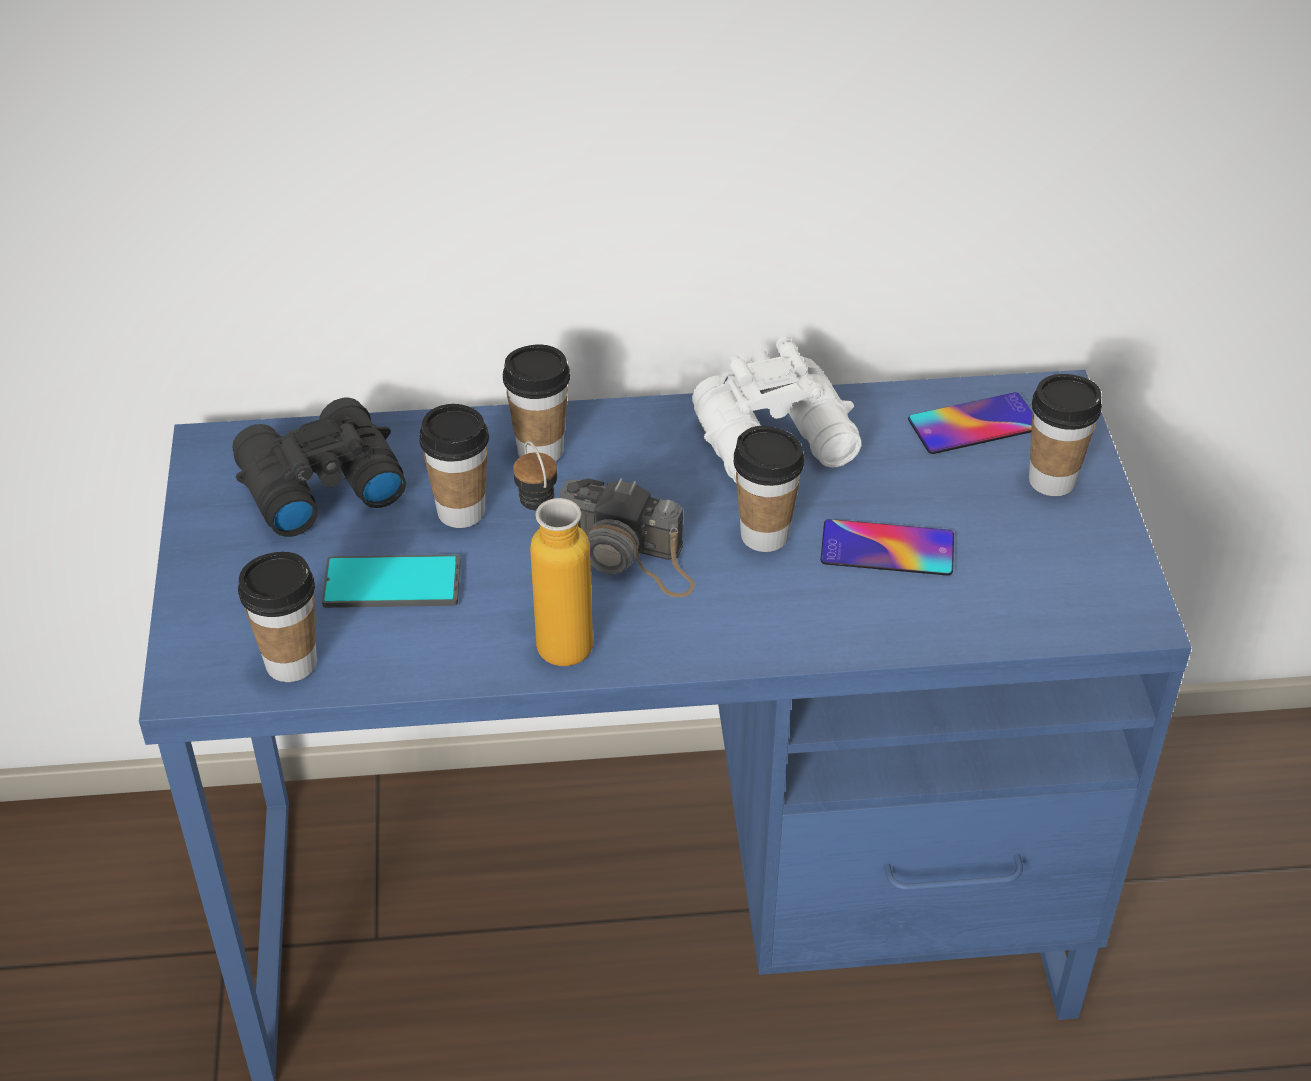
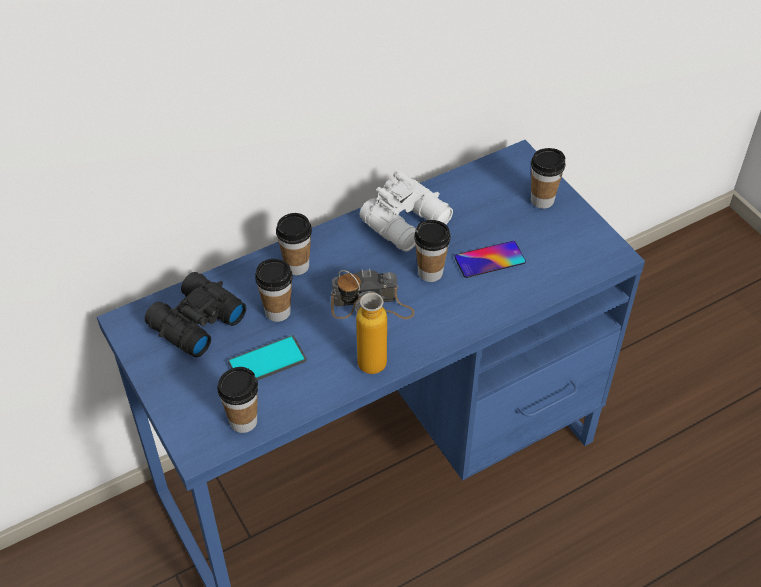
camera: 25 degrees left, 5 degrees up
(974, 424) = (492, 183): phone -> none

